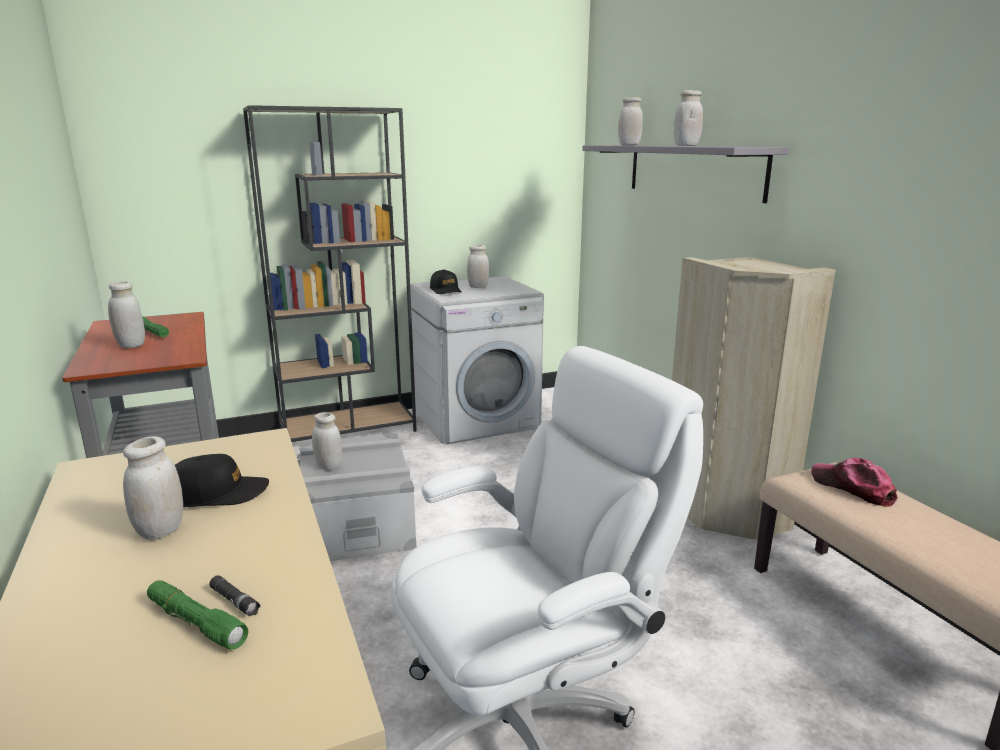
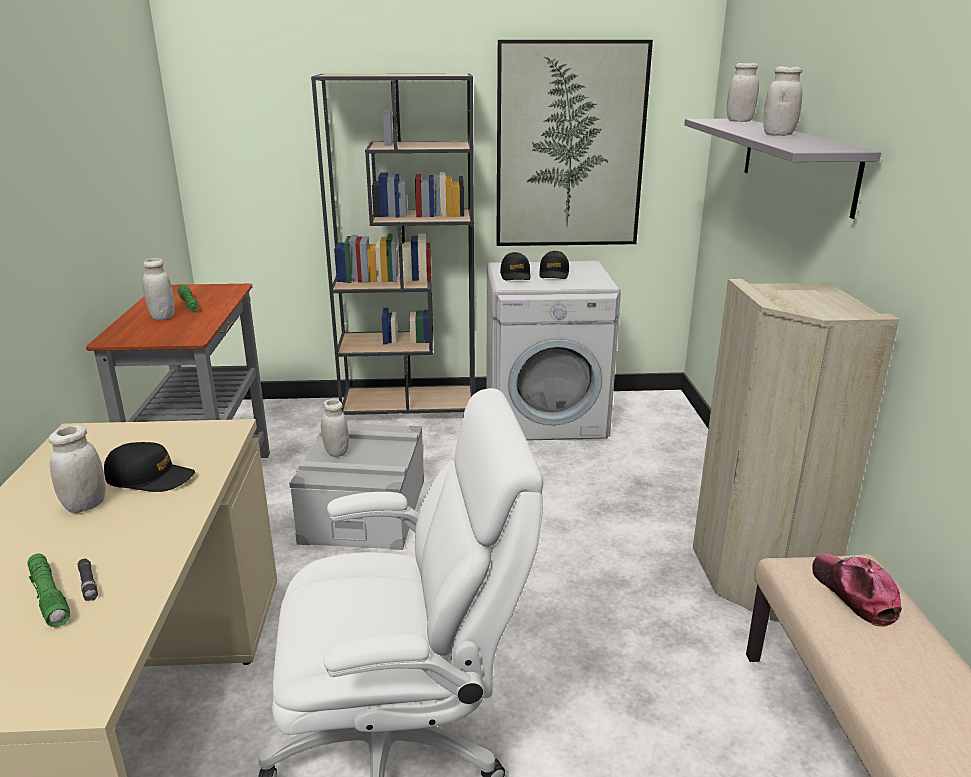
camera: 20 degrees right, 5 degrees up
(474, 176) = (570, 146): none -> picture
(478, 287) = (554, 274): white jar -> black cap

